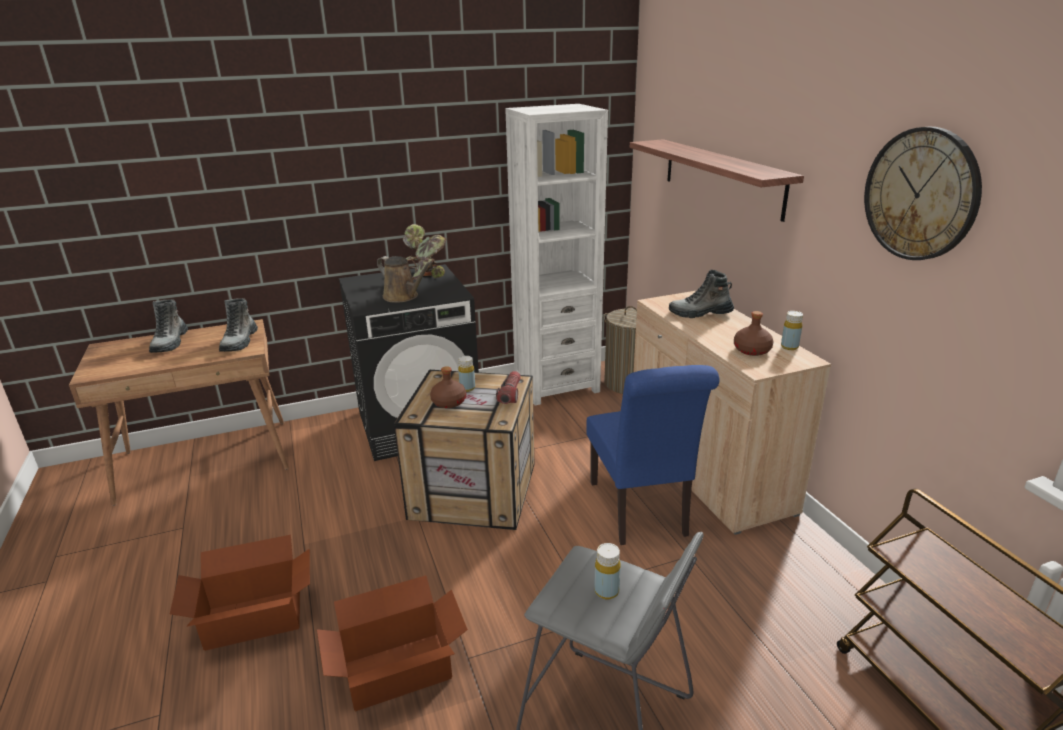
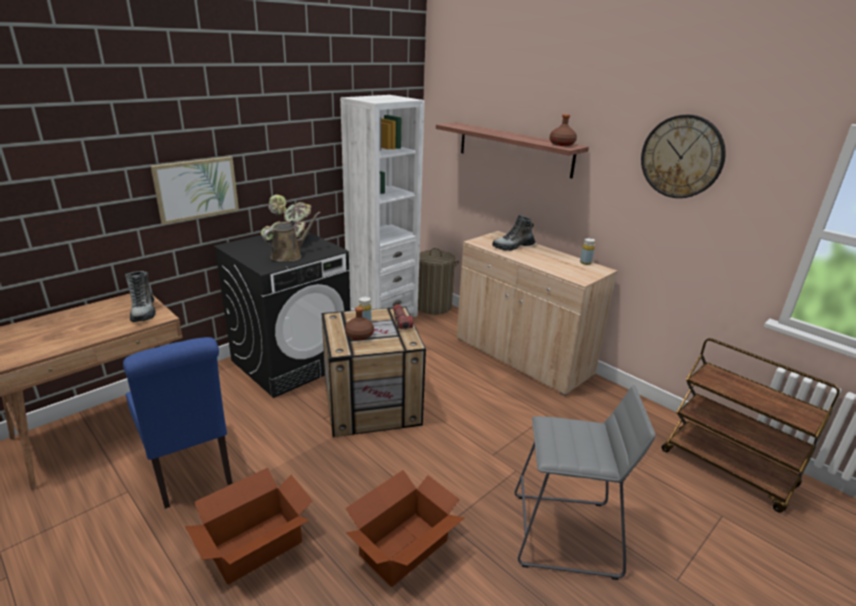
camera: 25 degrees left, 0 degrees up
(170, 343) = (68, 321): boot -> none
(321, 213) = (196, 189): none -> picture
(403, 297) = (289, 255): brown watering can -> brown watering can turned 60 degrees counterclockwise
(606, 591) = (579, 440): yellow bottle -> none
(640, 512) = (499, 394): blue chair -> blue chair (190, 470)
(752, 350) = (566, 267): brown bottle -> brown bottle (562, 144)

